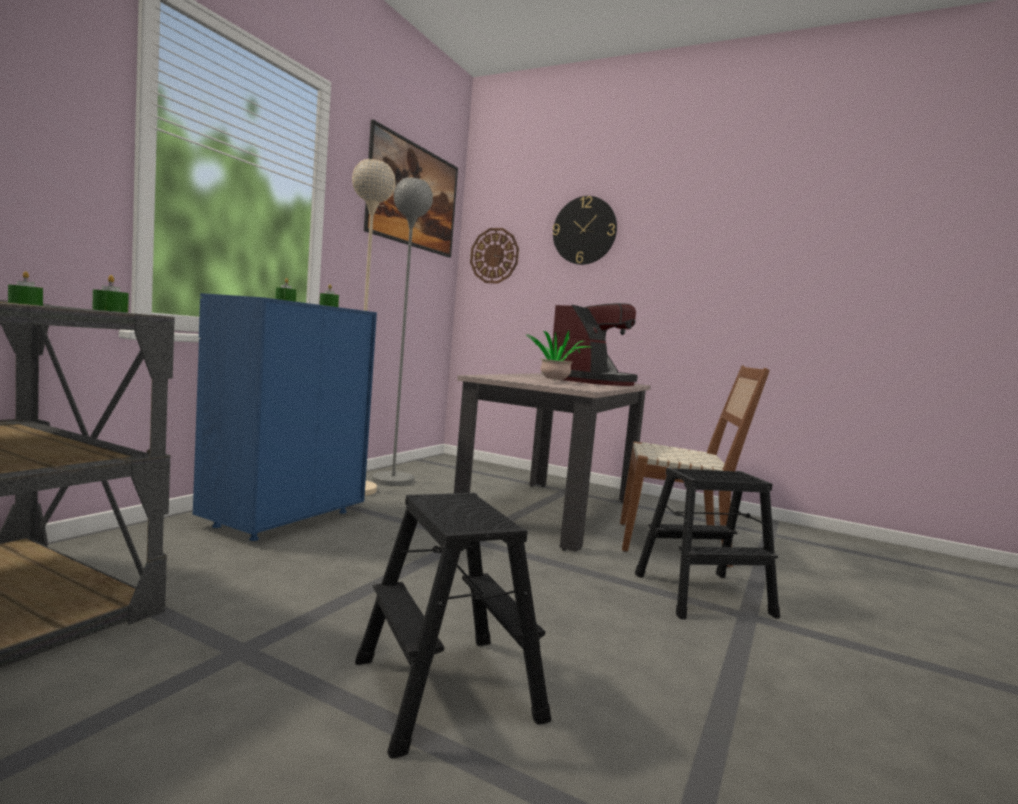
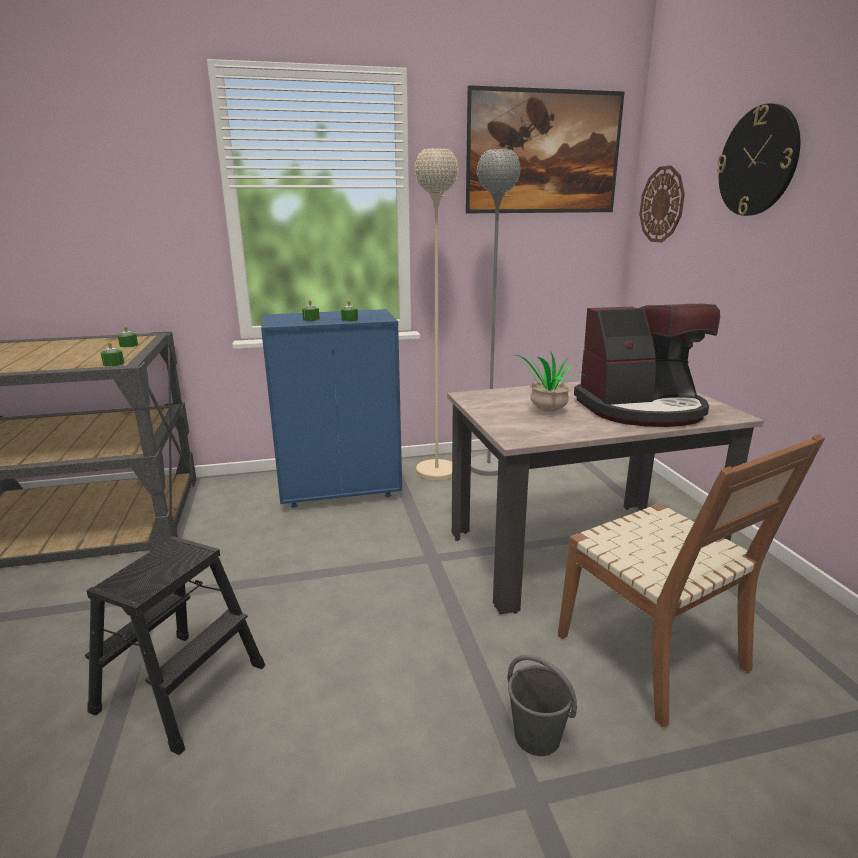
camera: 50 degrees right, 15 degrees up
(701, 594) = (536, 736): black step ladder -> grey bucket

